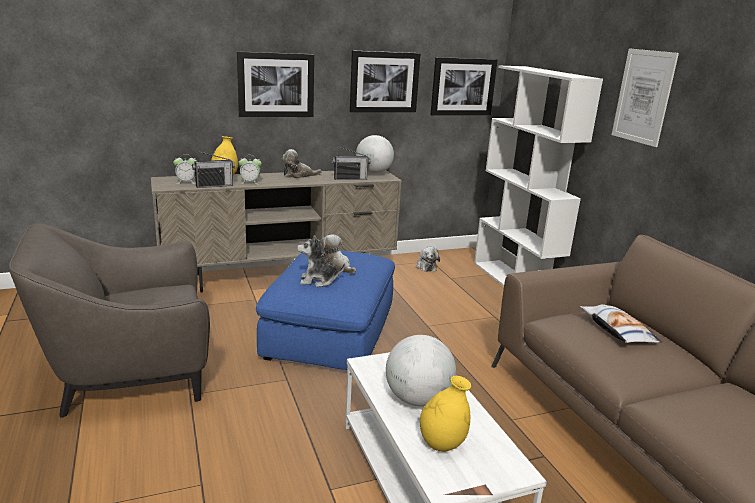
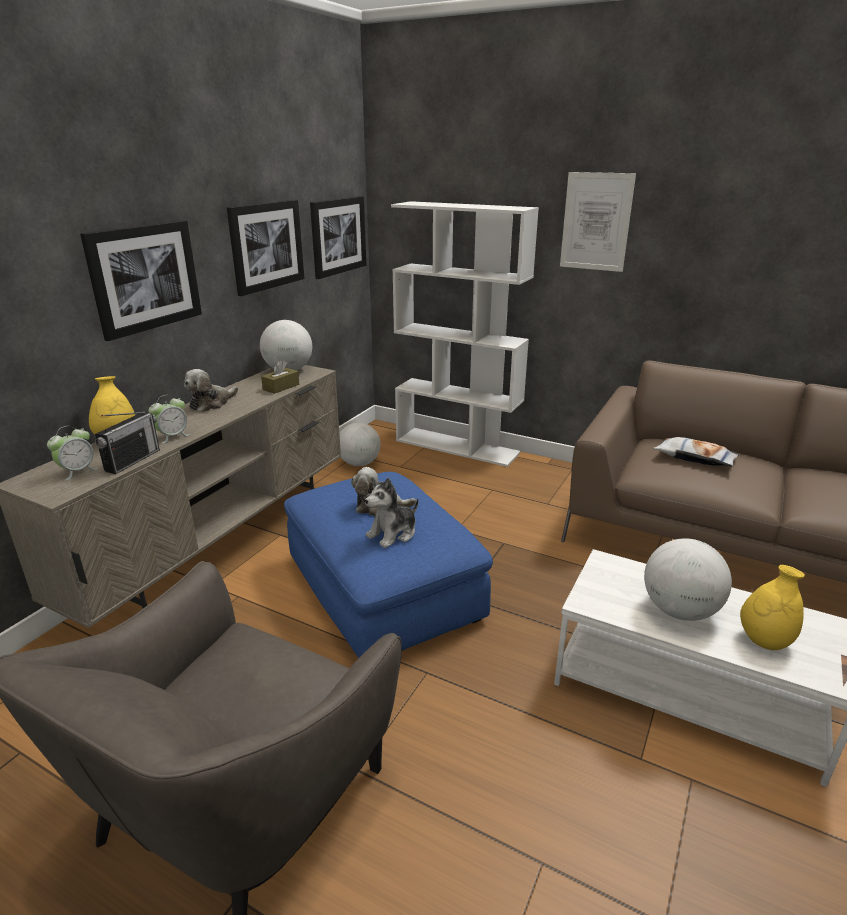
camera: 40 degrees left, 5 degrees up
(350, 179) = (281, 387): radio -> brown tissue box
(426, 266) = (359, 463): plush toy -> globe

